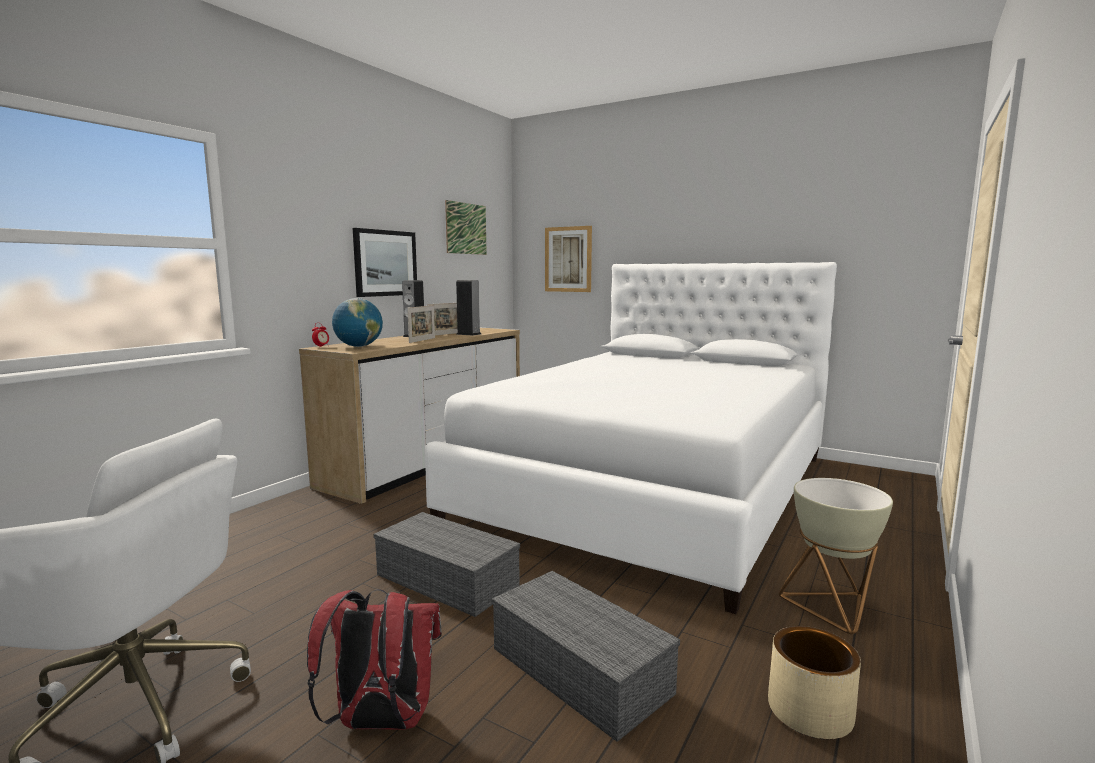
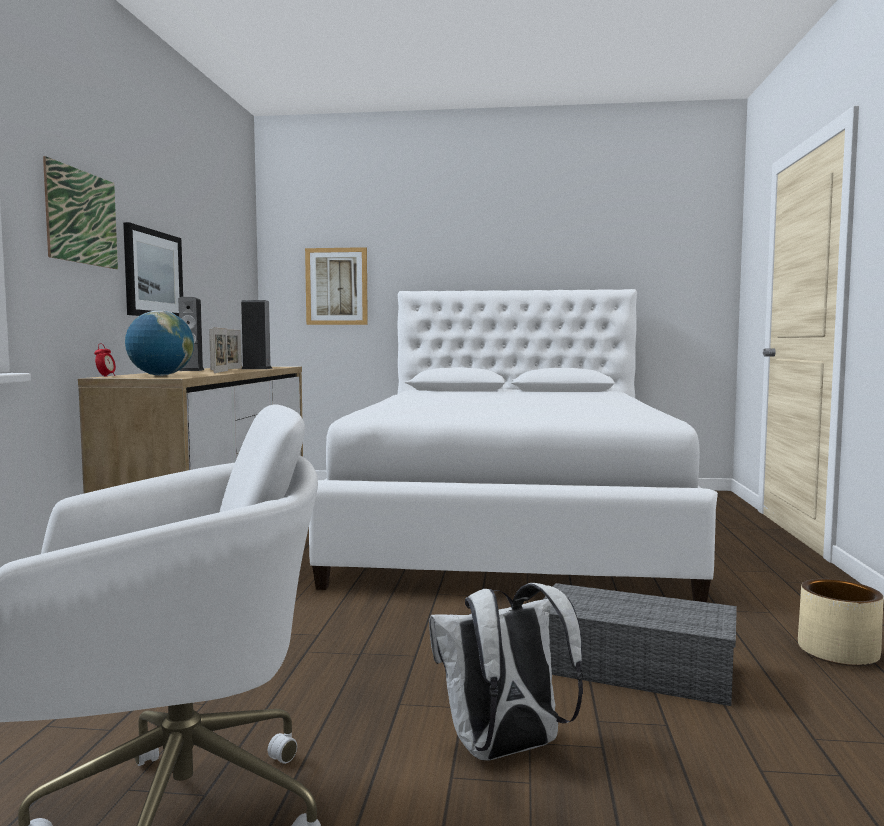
camera: 25 degrees left, 5 degrees down
(380, 722) = (504, 751): red backpack -> white backpack
(449, 580) = (406, 630): grey storage box -> none
(466, 228) = (221, 241): picture -> picture (82, 217)
(829, 609) = (769, 588): planter -> none

